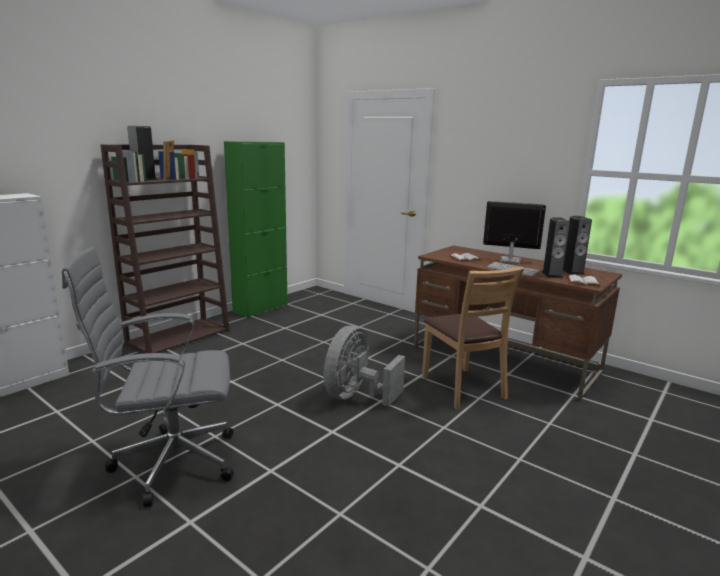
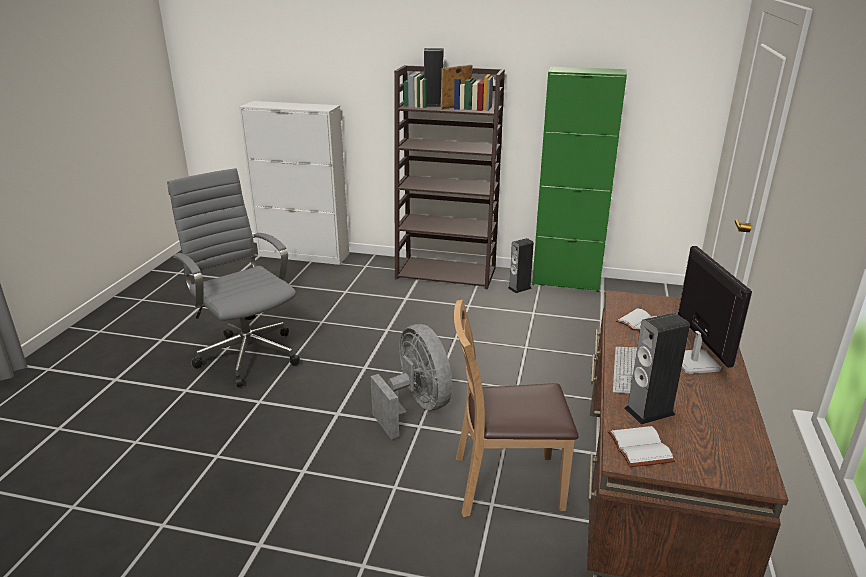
camera: 65 degrees right, 10 degrees up
(356, 396) = (416, 407): grey fan -> grey fan turned 60 degrees clockwise
(462, 388) = (506, 484): brown chair -> brown chair turned 45 degrees clockwise
(572, 271) = (706, 432): speaker -> speaker (519, 288)

